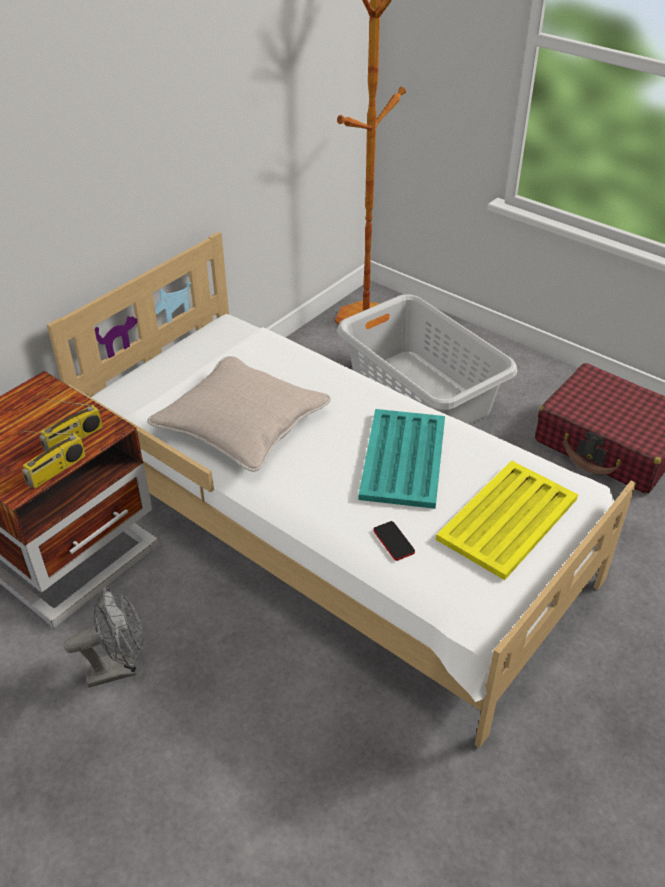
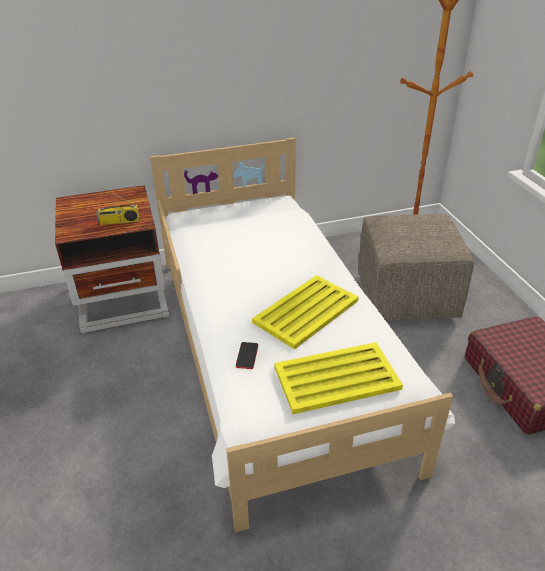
camera: 35 degrees right, 5 degrees down
(56, 470) = (94, 233): radio -> none
(119, 667) = (89, 368): grey fan -> none
(241, 422) = (232, 253): beige pillow -> none
(402, 459) = (305, 312): turquoise tray -> yellow tray
(421, 393) = (407, 296): grey laundry basket -> beige ottoman

